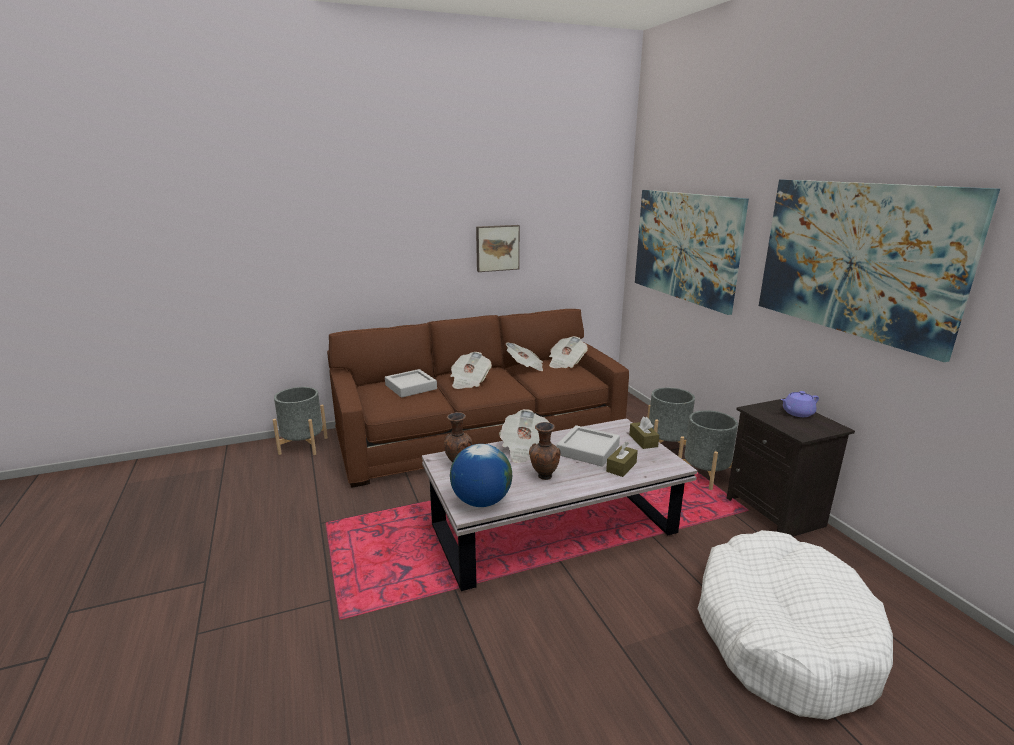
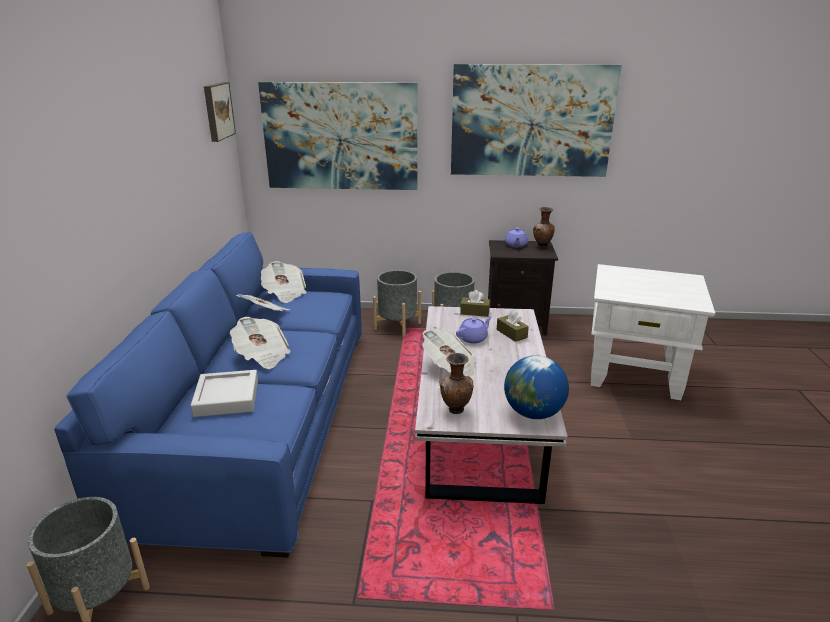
camera: 65 degrees left, 5 degrees up
(479, 433) = (261, 415): brown sofa -> blue sofa
(497, 248) = (165, 180): picture -> picture (217, 111)
(543, 477) = (507, 371): brown vase -> brown vase (542, 247)
(588, 450) = (473, 338): grey tray -> purple teapot
(782, 635) = (634, 373): white dog bed -> white side table

